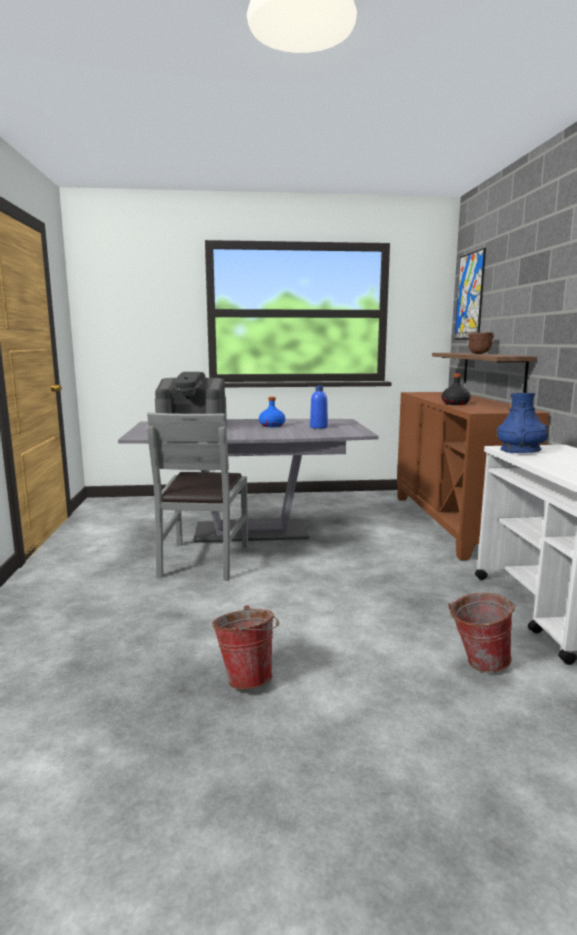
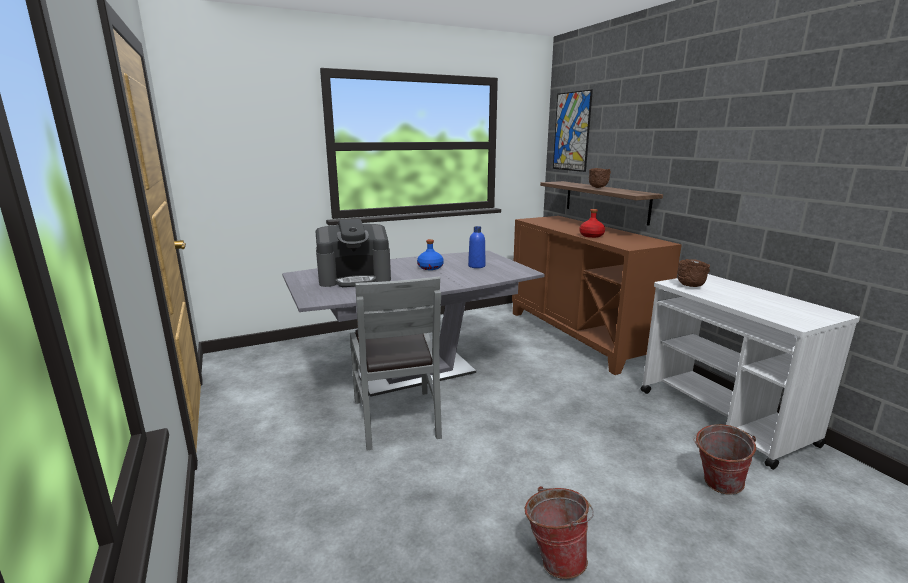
camera: 20 degrees left, 5 degrees up
(455, 404) = (591, 236): black bottle -> red bottle
(520, 450) = (689, 286): blue vase -> brown bowl

